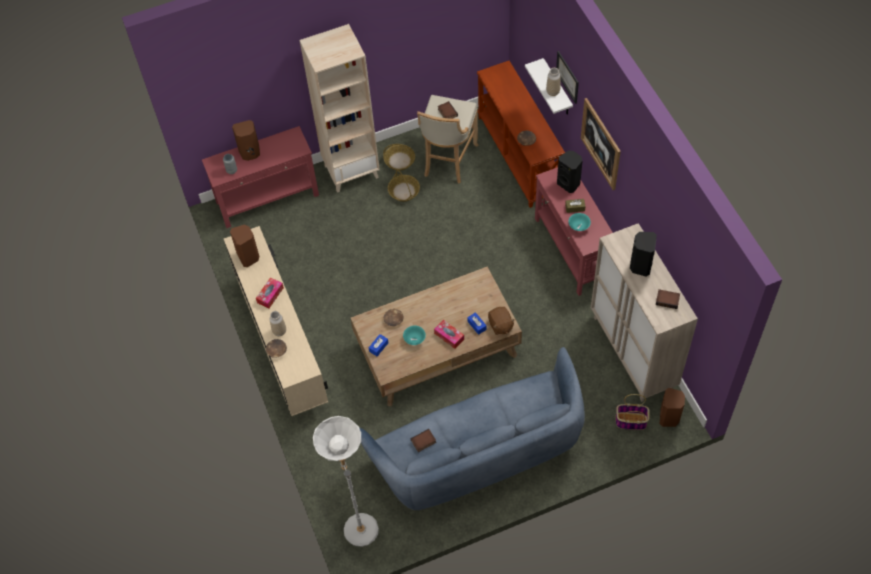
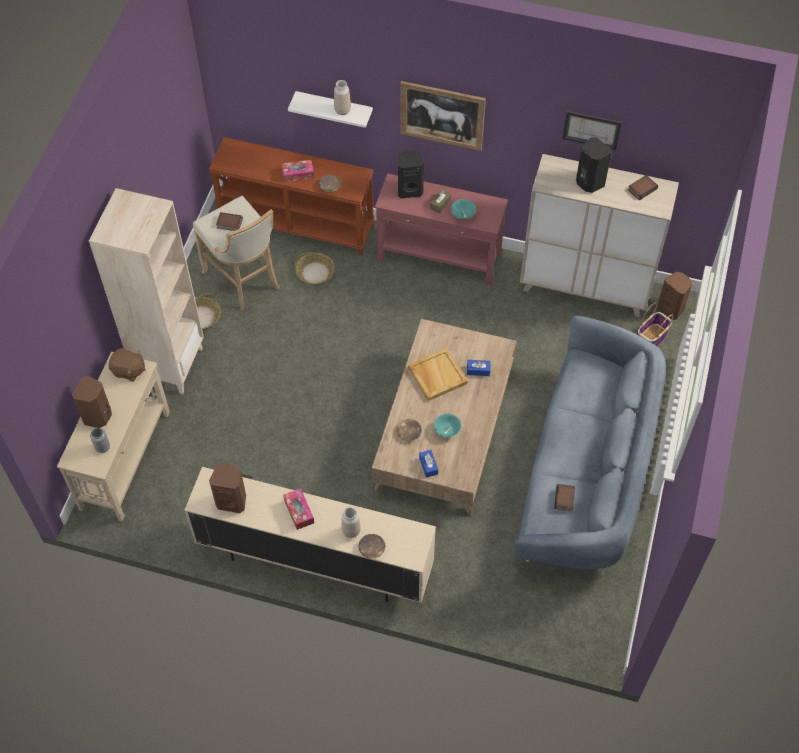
camera: 55 degrees left, 0 degrees up
(268, 199) = (126, 459): red console table -> beige console table
(358, 523) = (577, 627): white floor lamp -> none
(403, 191) = (241, 338): basket -> basket (315, 273)
(449, 336) = (470, 400): tissue box -> tissue box (298, 174)
(450, 305) = (436, 375): none -> beige tray
(500, 325) = (495, 352): brown plush toy -> brown plush toy (128, 371)
(567, 77) = (354, 81): picture -> picture (591, 129)

